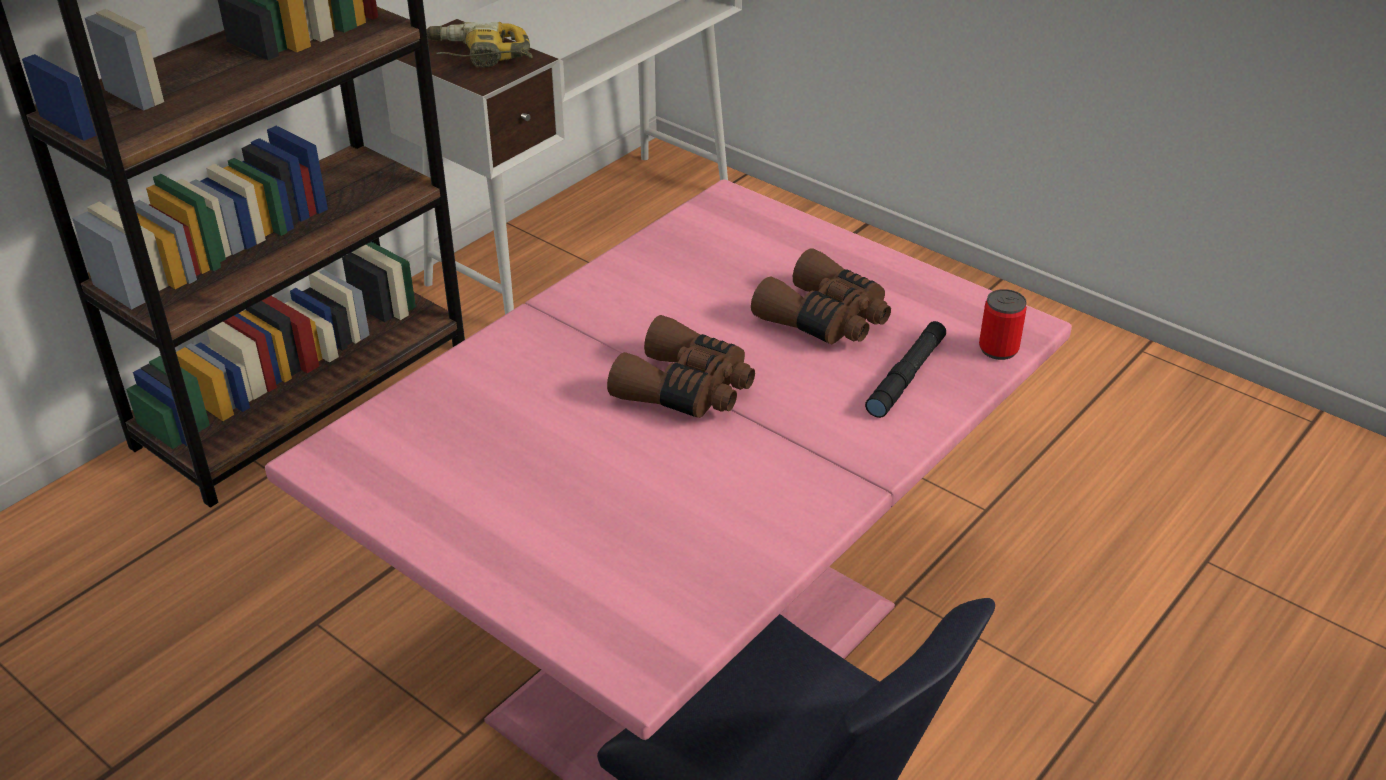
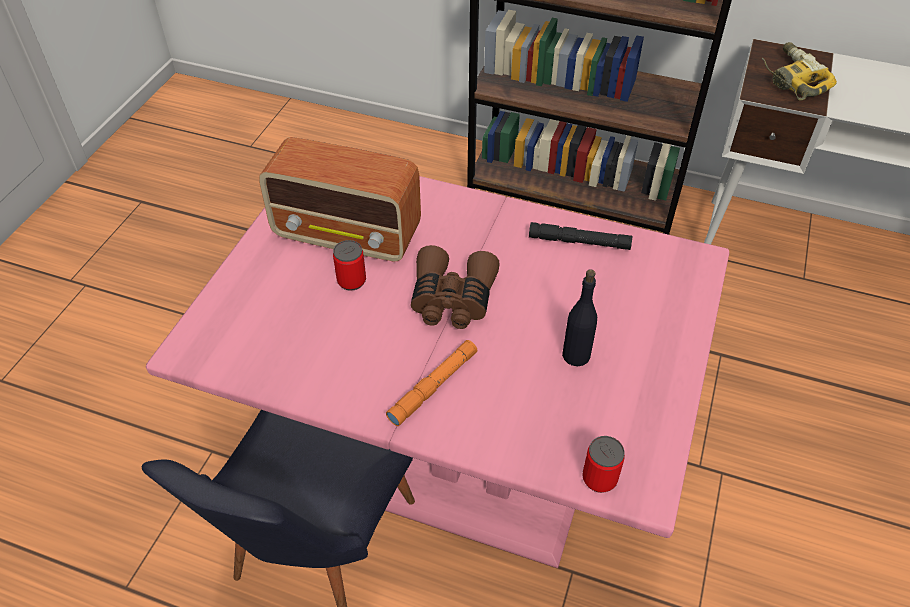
camera: 70 degrees right, 10 degrees up
(502, 456) = (348, 235): none -> radio
(598, 471) = (351, 281): none -> can
(823, 436) = (433, 386): none -> orange flashlight
(825, 319) = (576, 355): brown binoculars -> black bottle
(906, 376) = (529, 421): black flashlight -> black flashlight (579, 241)

